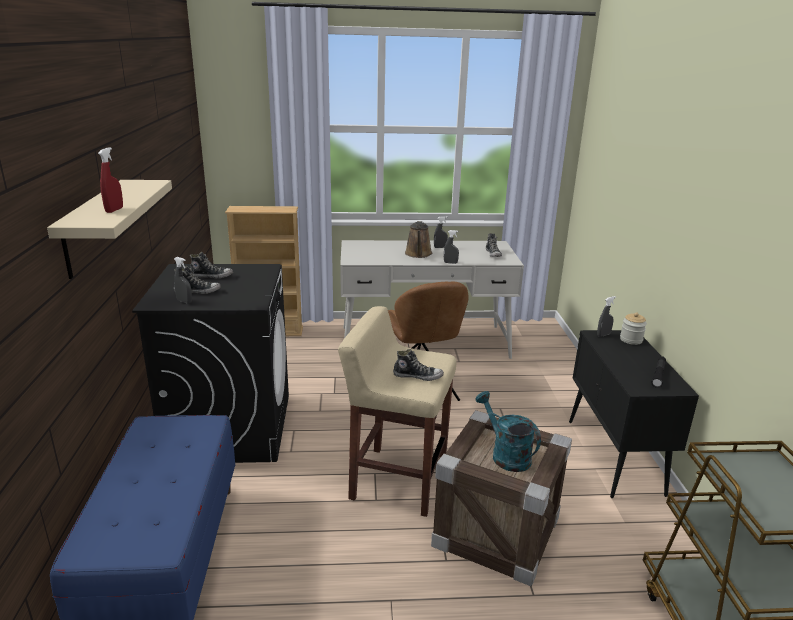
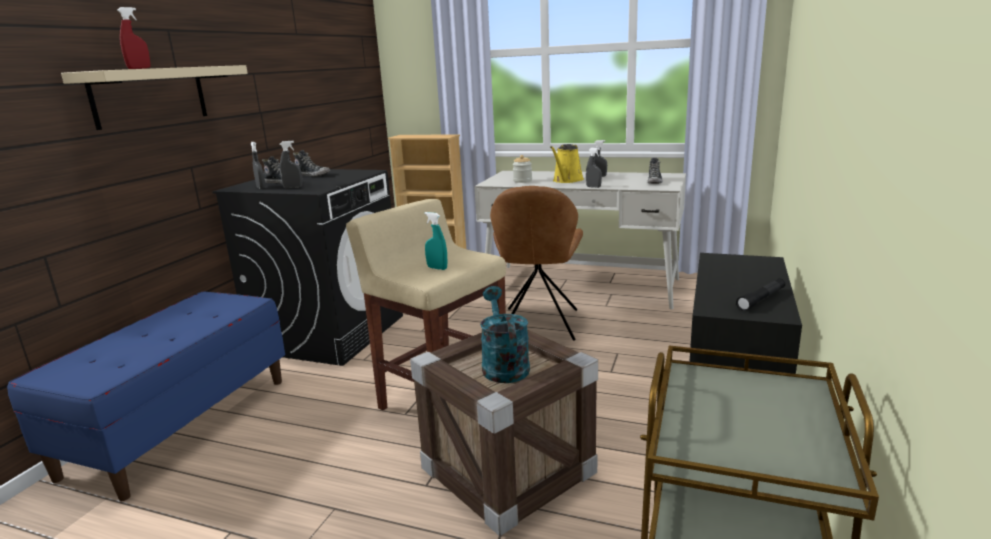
camera: 25 degrees right, 5 degrees down
(418, 254) = (567, 180): brown watering can -> yellow watering can
(418, 376) = (437, 268): shoe -> turquoise spray bottle
(603, 335) = (727, 258): grey spray bottle -> grey spray bottle (293, 187)
(631, 340) = (762, 265): jar -> jar (522, 181)

